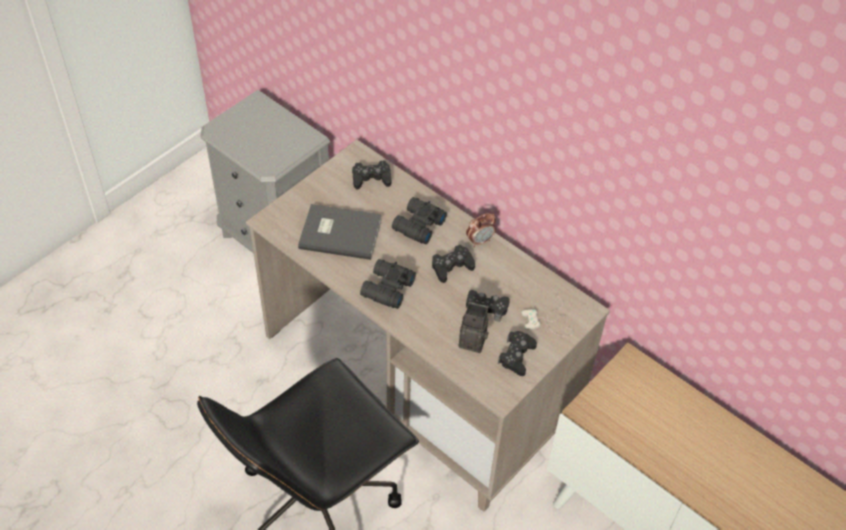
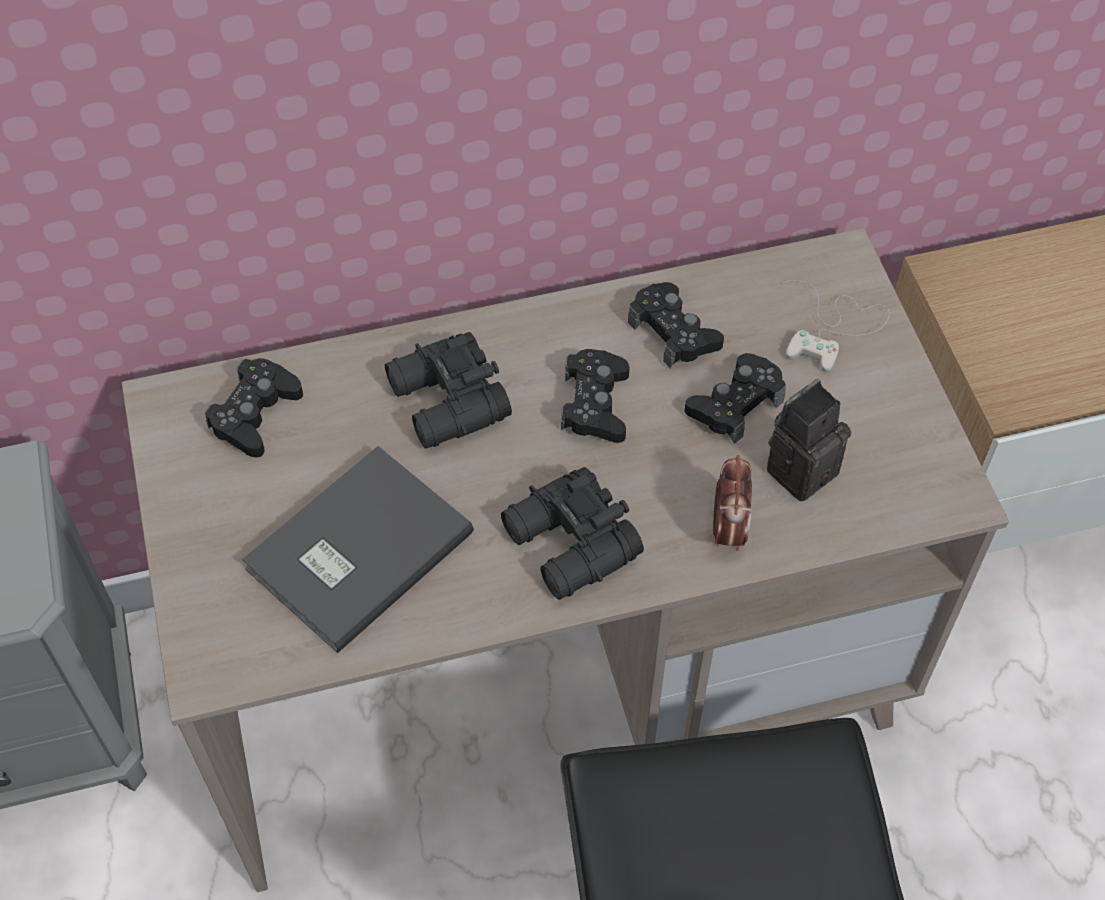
camera: 55 degrees left, 5 degrees up
(480, 241) = (565, 324): alarm clock -> alarm clock (728, 529)
(516, 356) = (880, 421): black game controller -> black game controller (673, 332)

